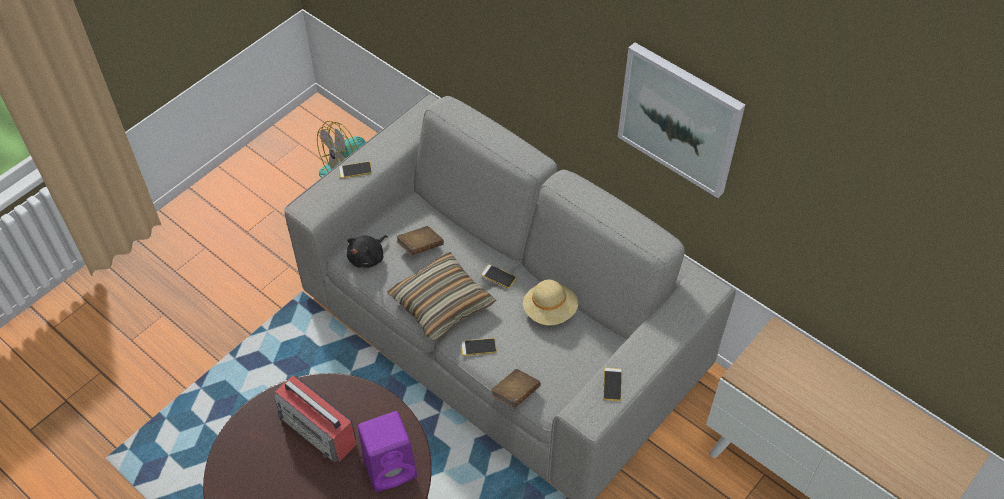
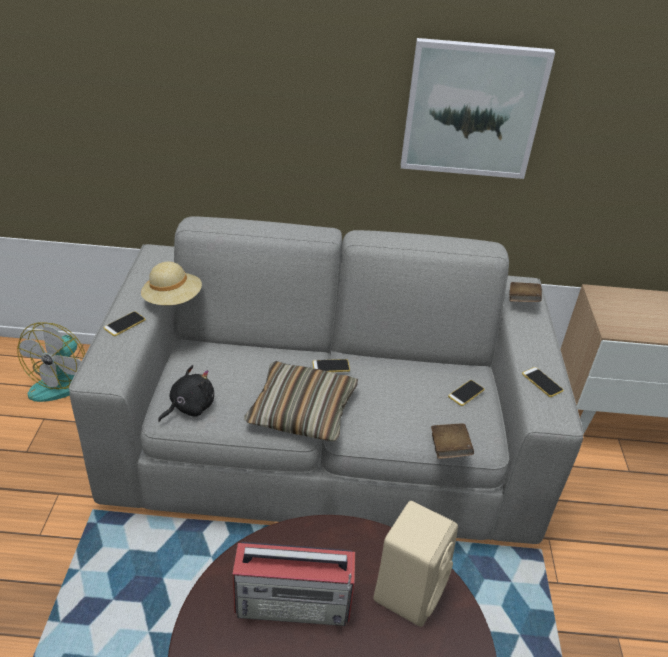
camera: 40 degrees left, 15 degrees down
(368, 257) = (189, 407): black plush toy -> black plush toy turned 135 degrees counterclockwise
(391, 467) = (410, 589): purple speaker -> beige speaker
(420, 247) = (235, 375): brown book -> brown book (522, 301)
(478, 347) = (375, 429): phone -> phone (466, 393)
(550, 310) = (401, 371): beige hat -> beige hat (173, 300)

